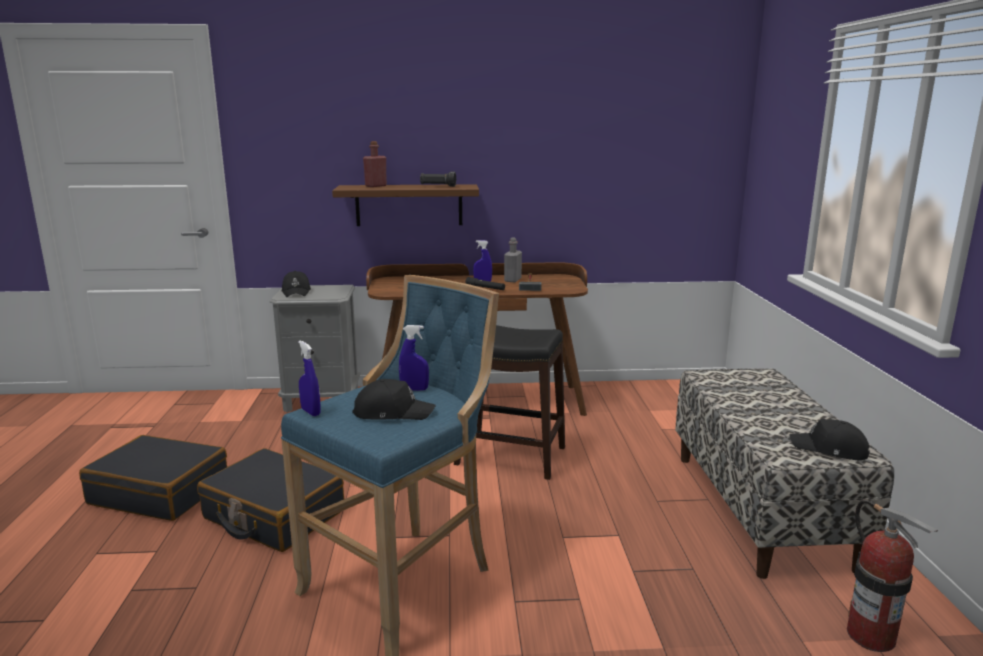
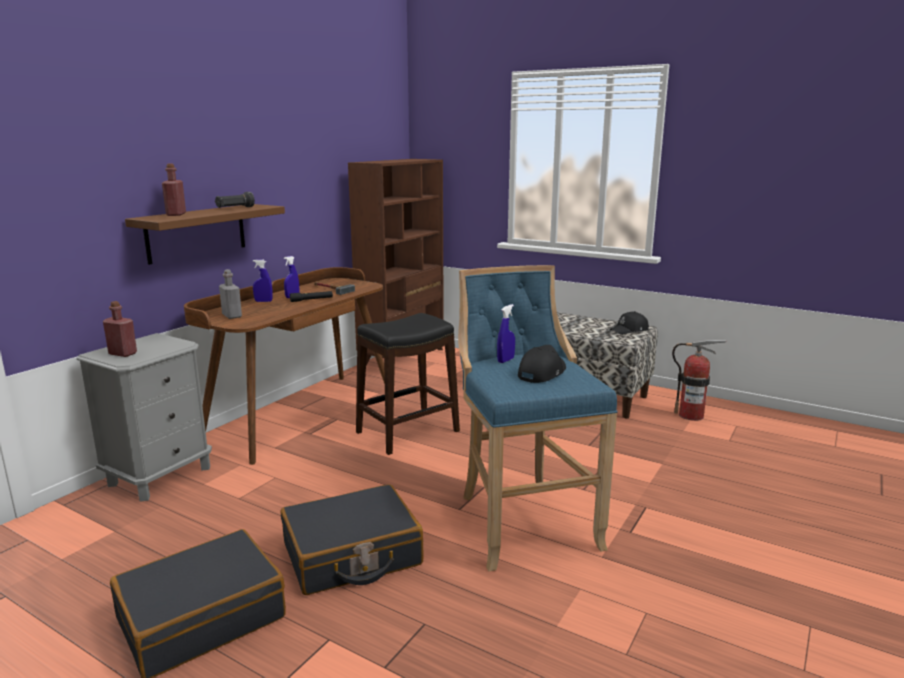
camera: 55 degrees left, 0 degrees up
(297, 292) = (123, 353): black cap -> red bottle
(310, 412) = (506, 394): blue spray bottle -> blue spray bottle (263, 301)
(512, 280) = (308, 290): grey bottle -> grey bottle (232, 316)
(667, 392) = (403, 358): none -> brown bookcase

